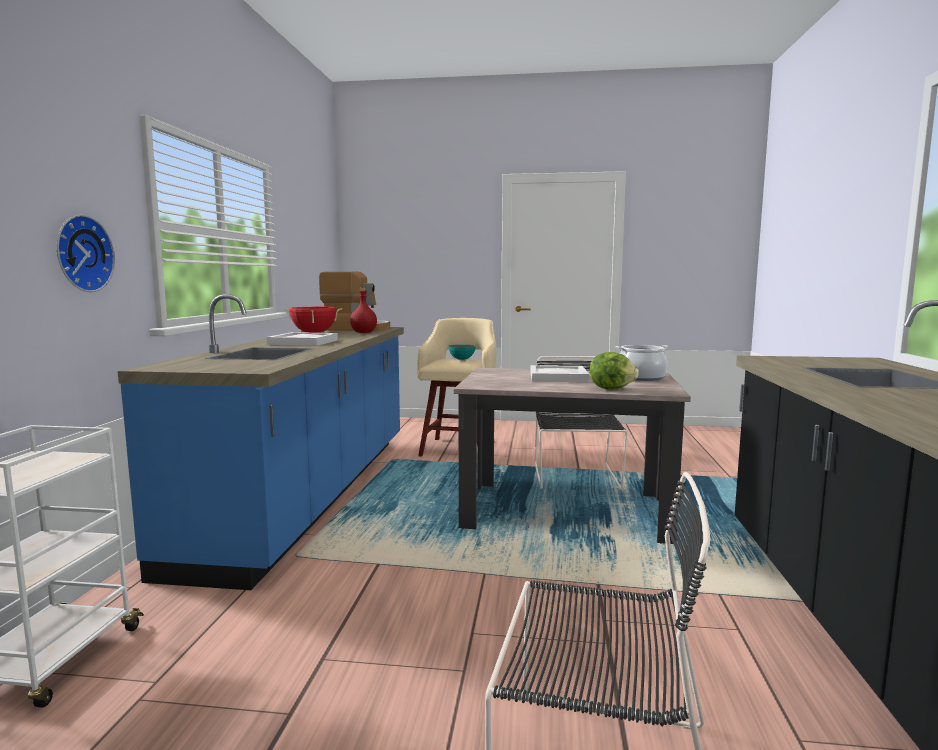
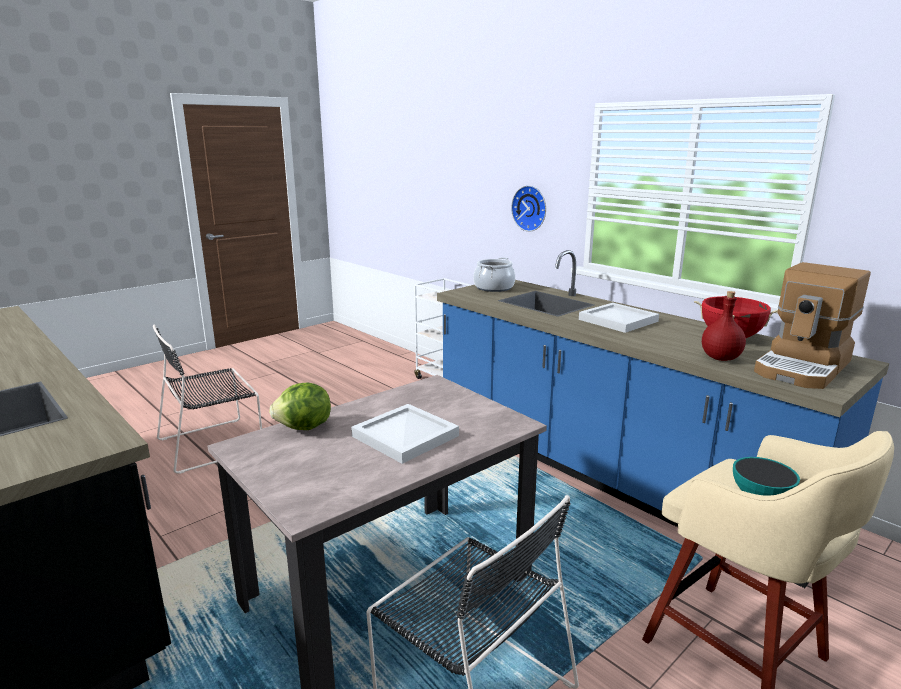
camera: 130 degrees right, 10 degrees up
(640, 377) = (309, 482): cooking pot -> cooking pot (493, 288)

